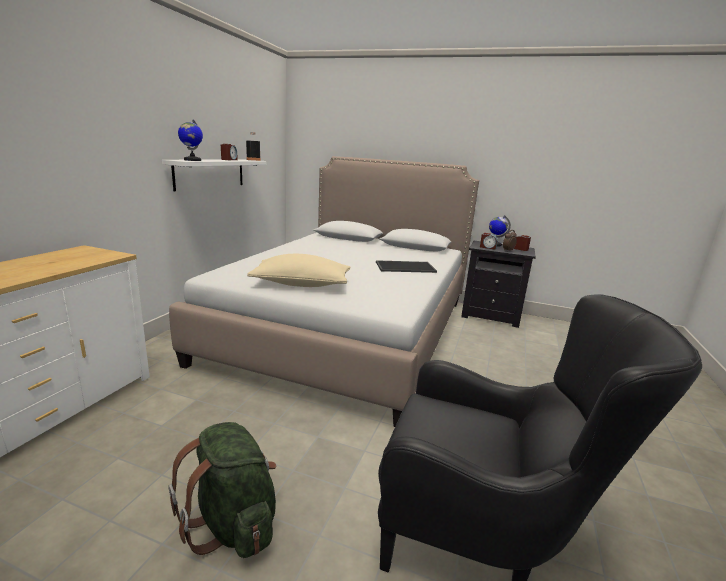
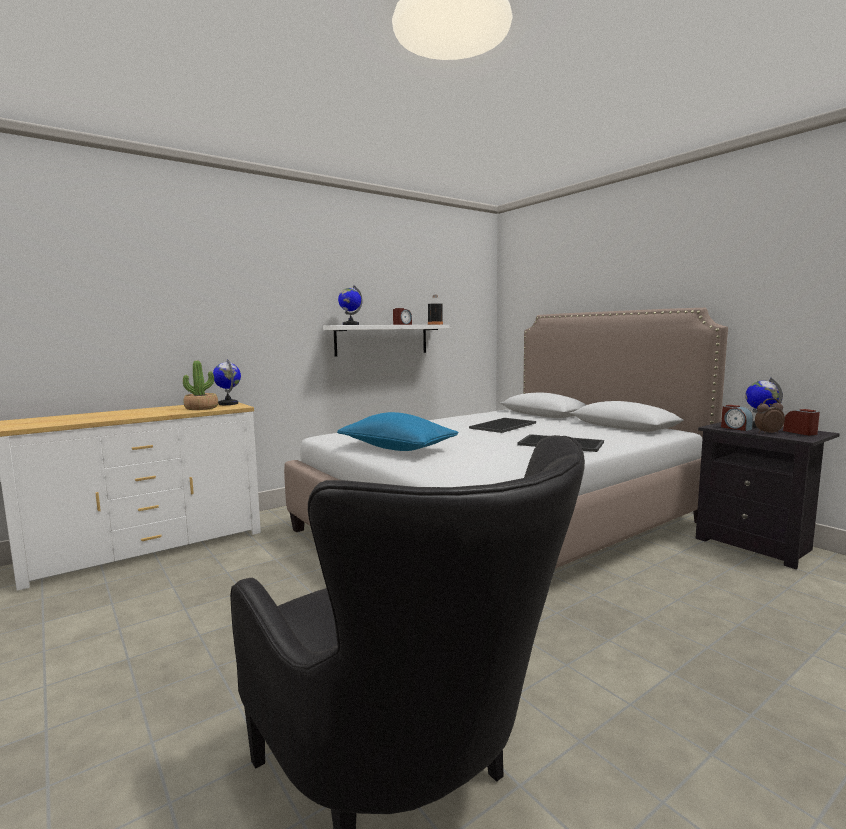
camera: 35 degrees right, 10 degrees down
(73, 261) = (201, 408): none -> potted plant
(92, 251) = (228, 404): none -> globe
(233, 523) = (187, 665): green backpack -> none
(301, 284) = (397, 448): beige pillow -> blue pillow
(342, 252) = (503, 426): none -> tray

